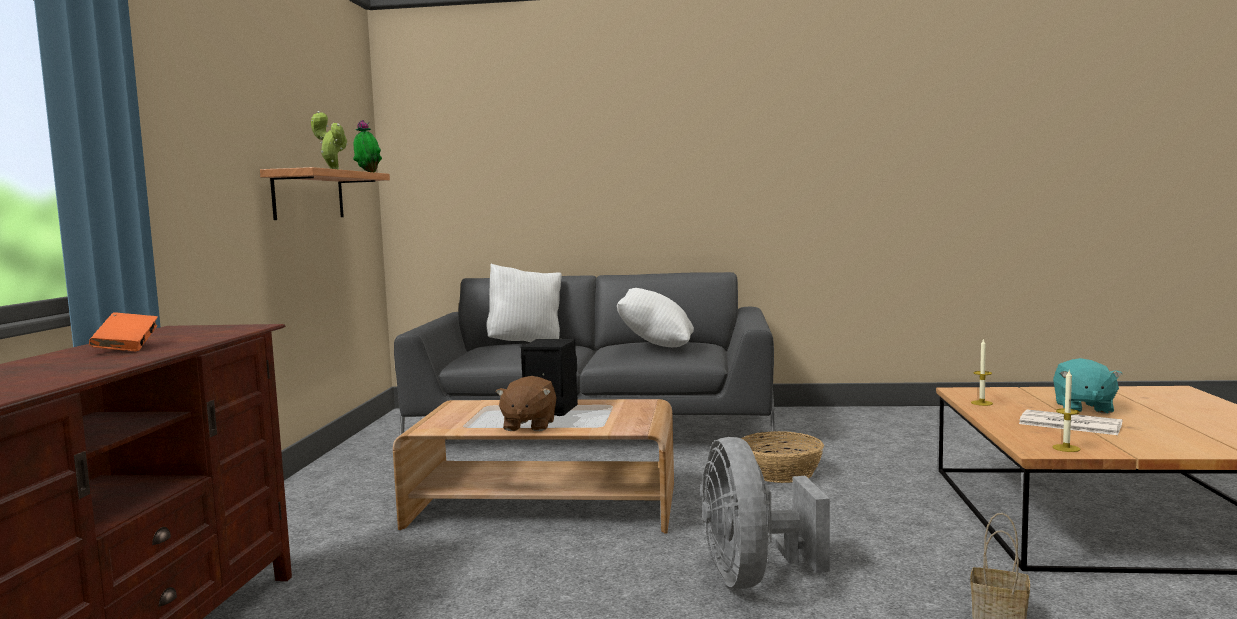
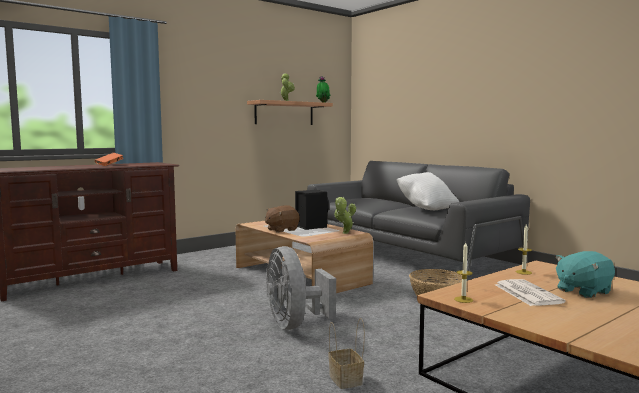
camera: 45 degrees right, 0 degrees up
(526, 343) = (380, 198): white pillow -> none
(638, 407) = (344, 233): none -> potted plant
(753, 577) = (295, 324): grey fan -> grey fan turned 60 degrees counterclockwise

